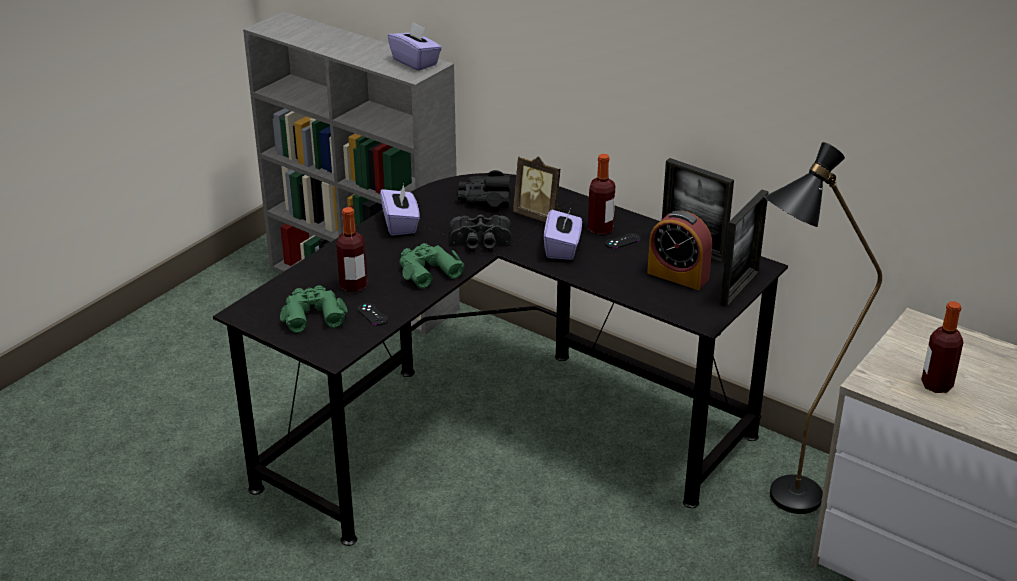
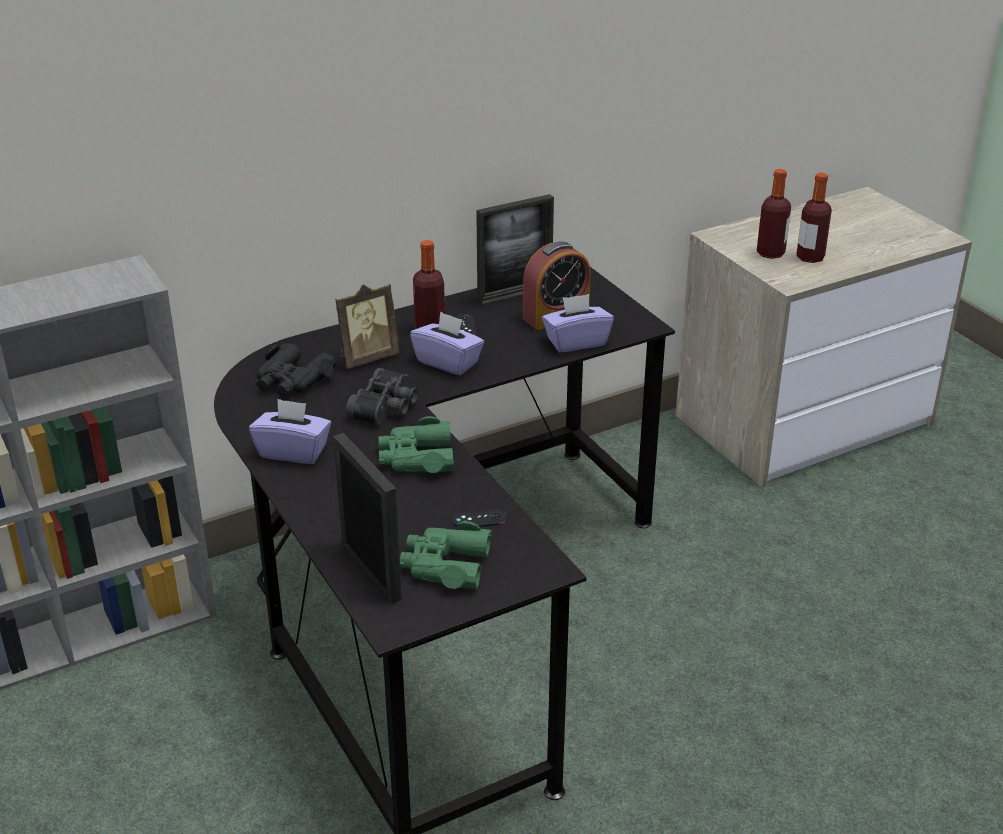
camera: 65 degrees left, 0 degrees up
(353, 285) = (404, 519): bottle -> bottle (770, 253)
(415, 62) = (104, 276): purple tissue box -> purple tissue box (576, 342)
(739, 288) = (602, 293): picture frame -> picture frame (371, 571)
(780, 504) = (675, 473): black floor lamp -> none

